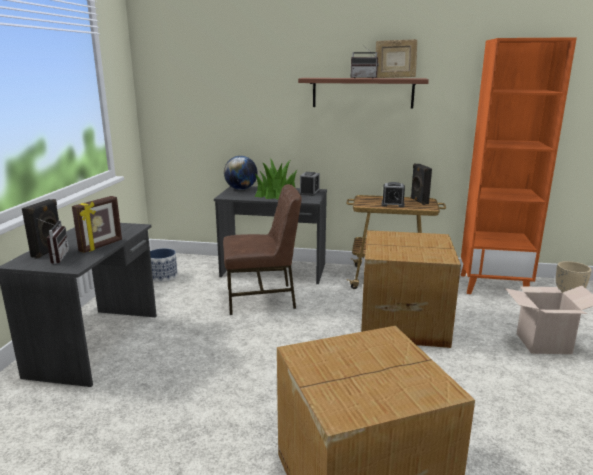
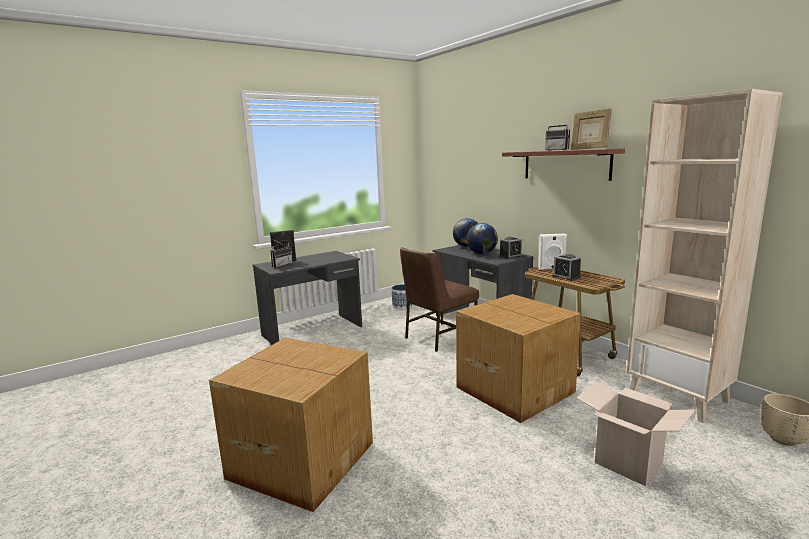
camera: 45 degrees right, 5 degrees down
(101, 246) = (310, 264): picture frame -> none
(262, 298) = (439, 337): brown chair -> brown chair turned 105 degrees clockwise
(276, 194) = (482, 253): potted plant -> globe
(366, 199) = (551, 269): none -> white speaker
(418, 201) = (599, 279): black speaker -> none
(493, 285) = (678, 397): orange bookcase -> beige bookcase

